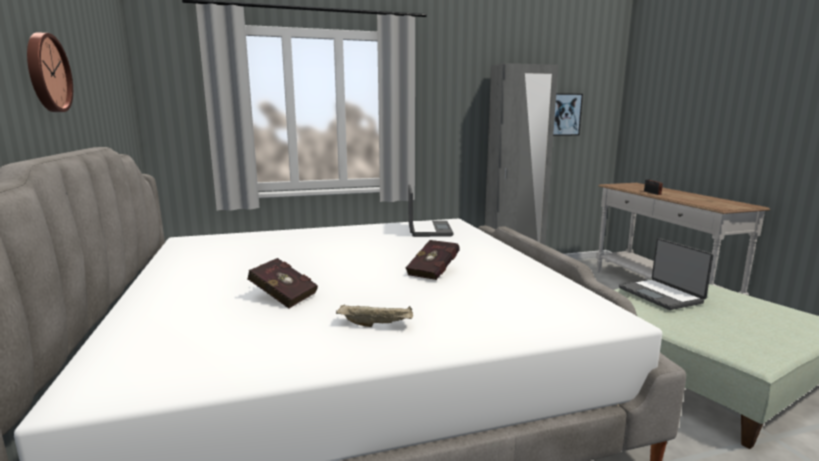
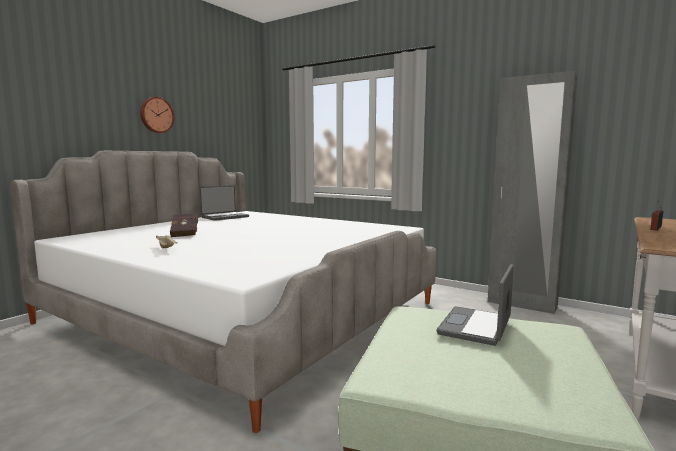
camera: 50 degrees right, 5 degrees down
(428, 230) = (366, 228): laptop -> laptop (224, 217)
(435, 272) = (272, 242): red book -> none
(565, 114) = (616, 129): picture -> none

